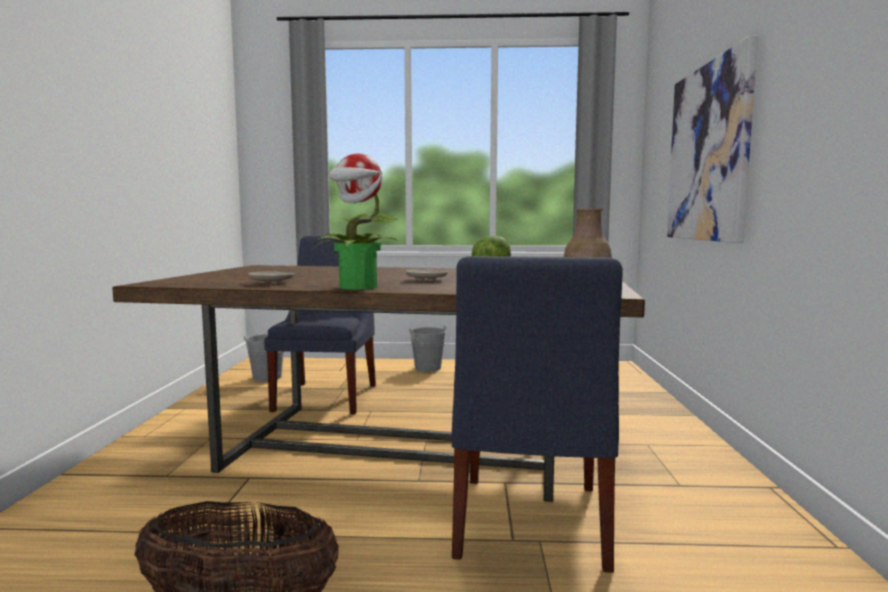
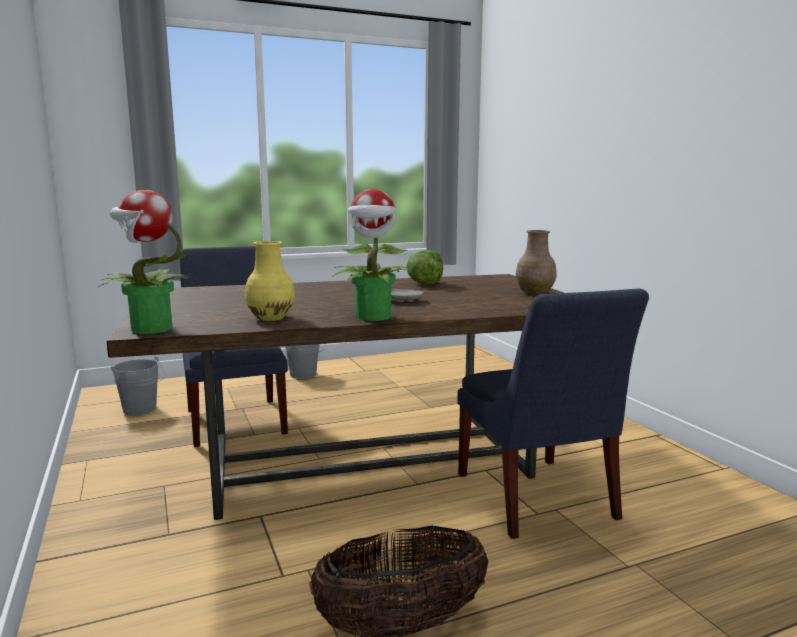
camera: 25 degrees left, 5 degrees up
(162, 283) = (150, 329): none -> potted plant
(272, 283) = (271, 318): beige plate -> yellow vase
(708, 153) = (573, 170): picture -> none

